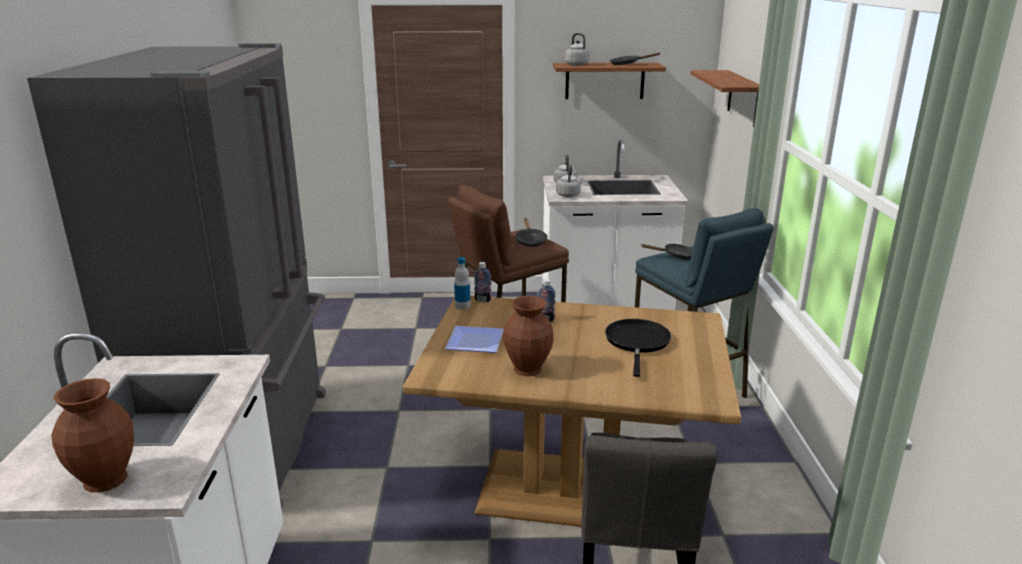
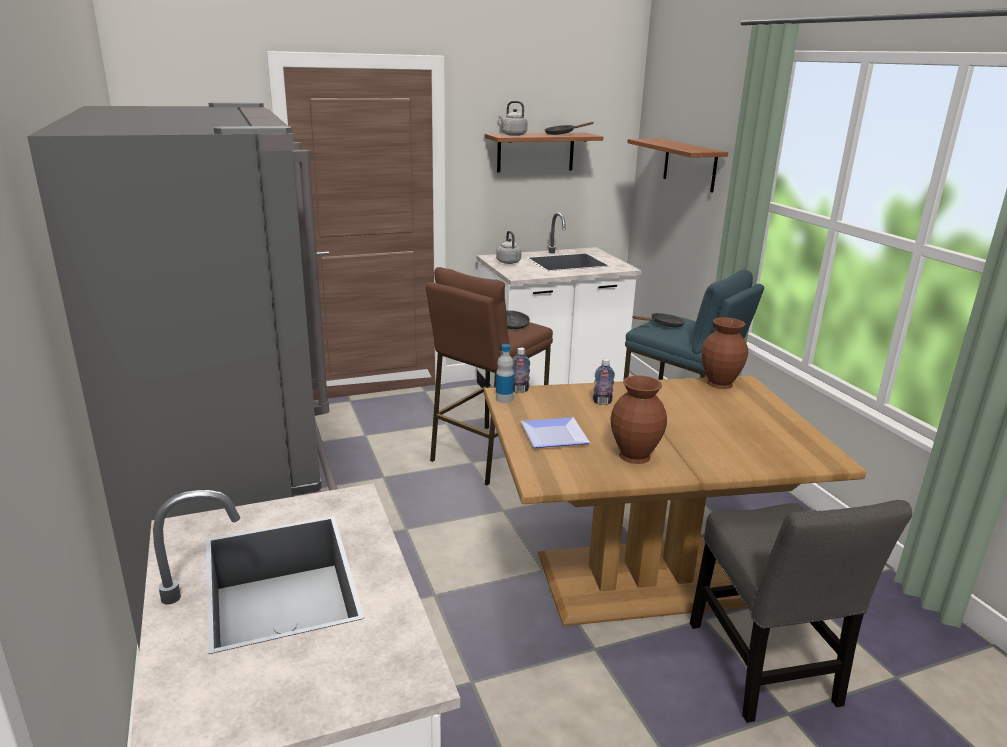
camera: 20 degrees left, 0 degrees up
(107, 479) = (320, 682): brown vase -> brown vase (720, 383)
(568, 195) = (523, 272): grey kettle -> none
(637, 342) = (710, 413): black frying pan -> none

